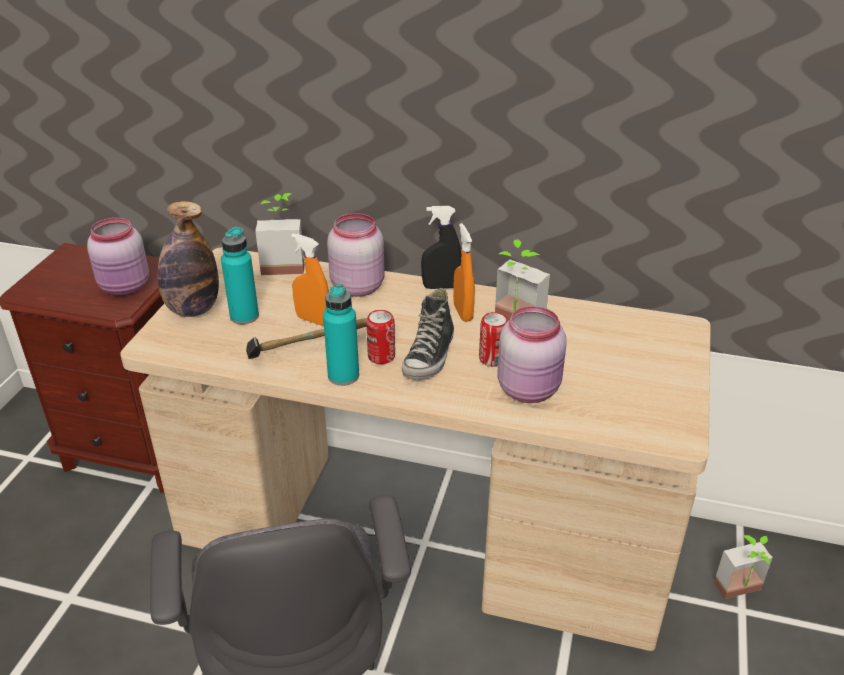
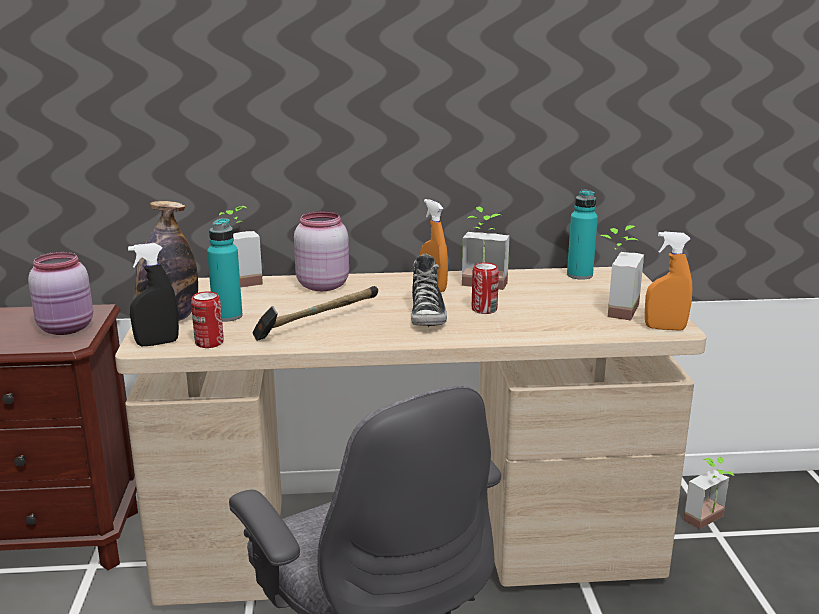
camera: 20 degrees left, 15 degrees down
(313, 320) = (298, 309): orange spray bottle -> orange spray bottle (665, 328)
(343, 376) = (359, 337): turquoise bottle -> turquoise bottle (579, 275)
(381, 356) = (384, 322): can -> can (209, 343)
(441, 286) = (399, 276): black spray bottle -> black spray bottle (157, 343)
(530, 389) = (532, 321): pink jar -> none
(631, 389) = (613, 309): none -> potted plant

